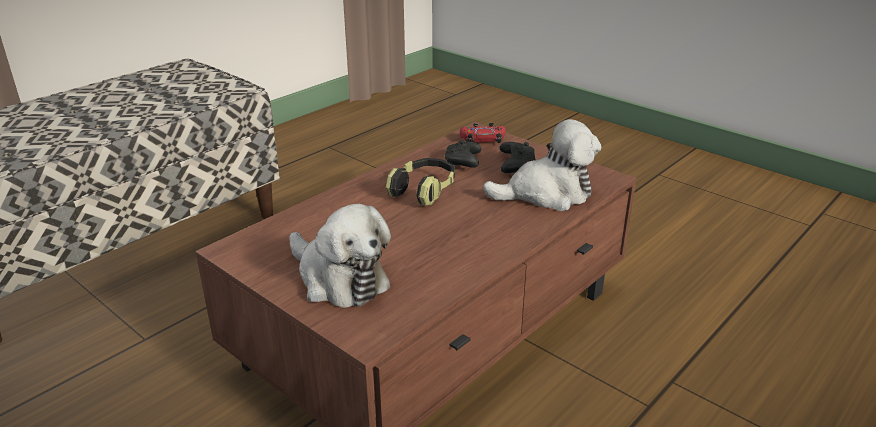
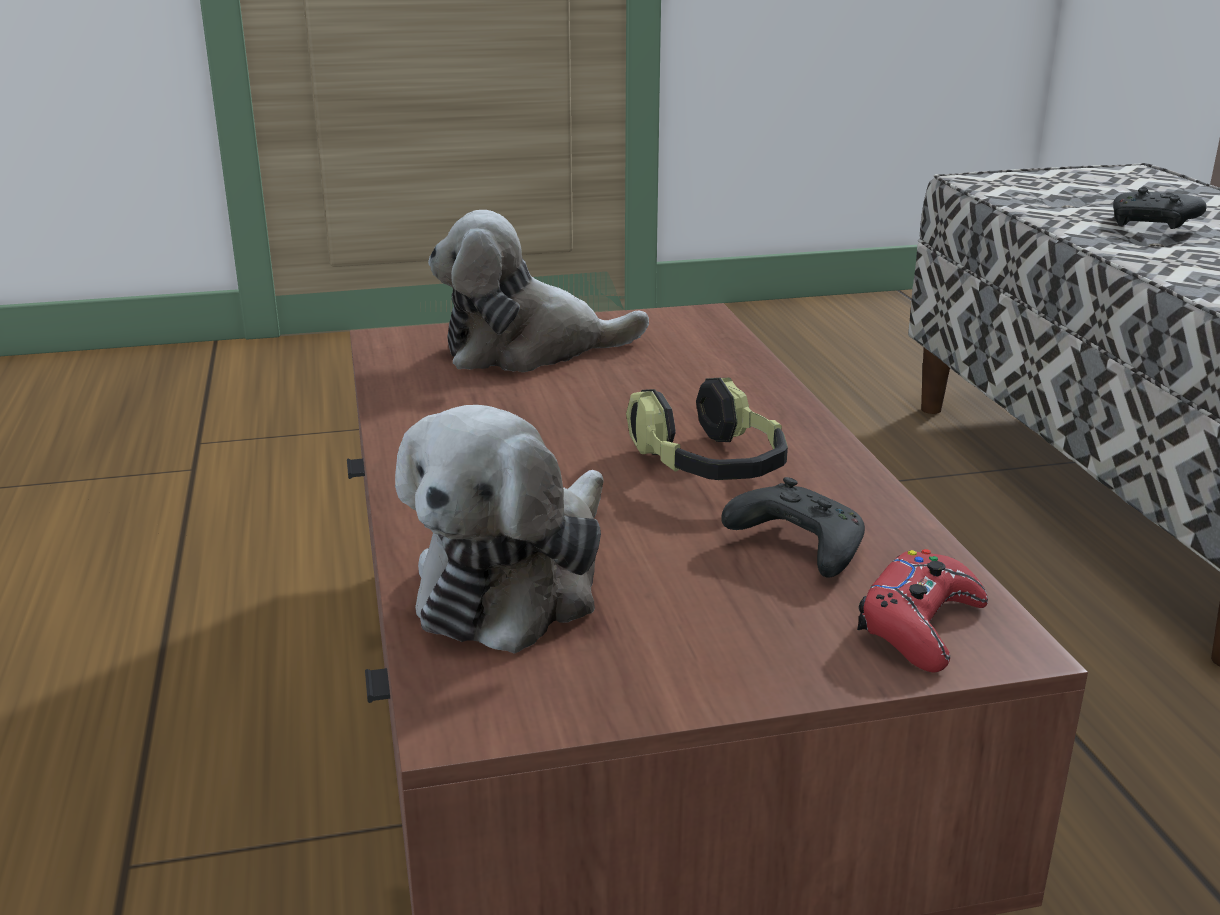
camera: 125 degrees right, 5 degrees down
(516, 165) = (706, 609): black game controller -> black game controller (1153, 225)

